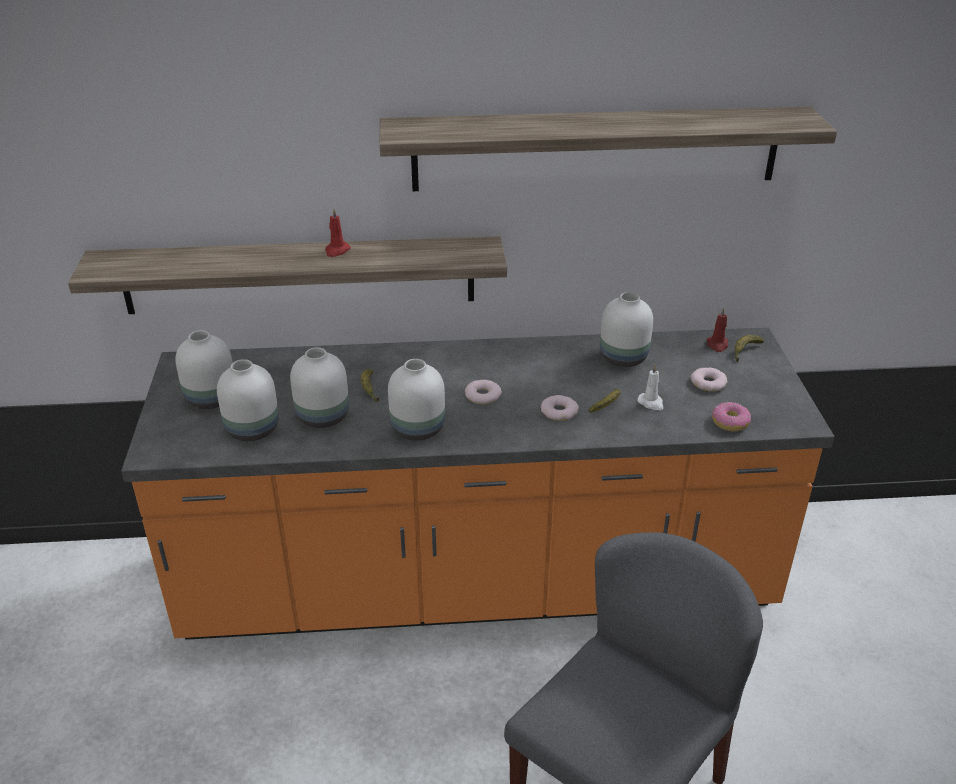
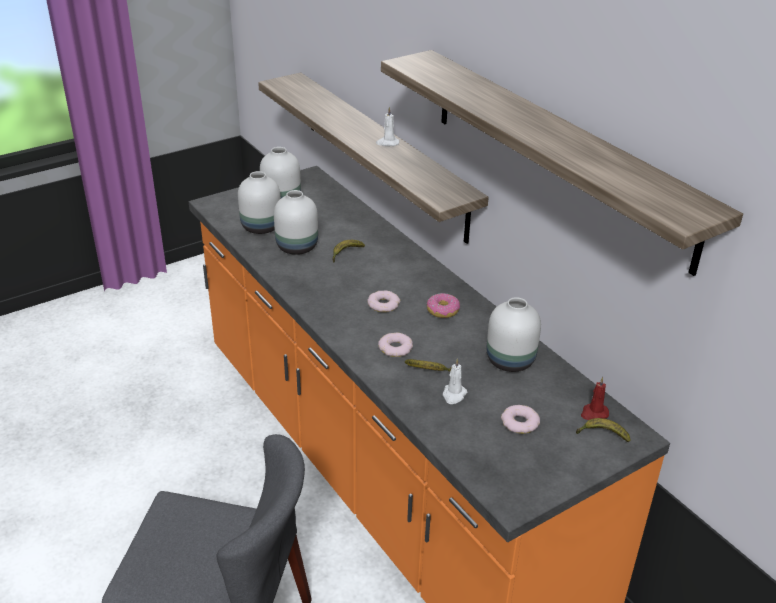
camera: 60 degrees right, 0 degrees up
(337, 251) = (387, 143): red candle -> white candle
(418, 428) = (317, 289): white vase -> none
(730, 422) = (466, 451): donut -> donut (442, 311)

